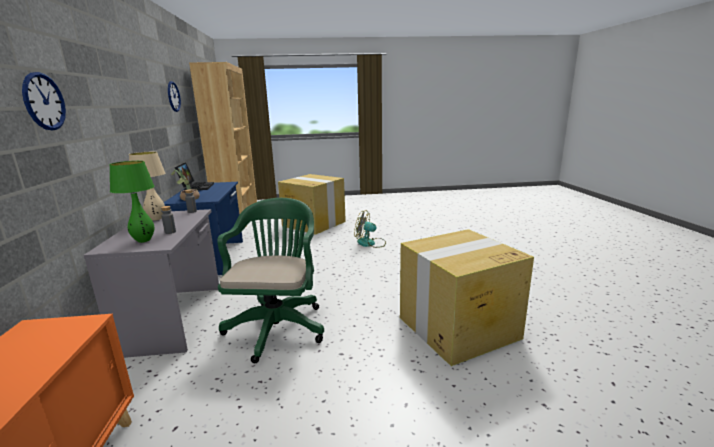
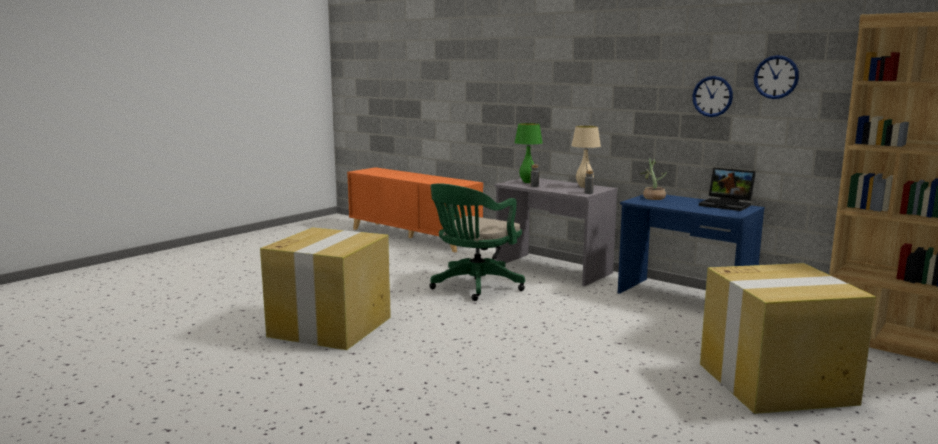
camera: 135 degrees right, 5 degrees down
(44, 101) = (541, 79): wall clock -> wall clock (712, 96)
(278, 325) = (474, 287): green office chair -> green office chair turned 75 degrees clockwise
(370, 243) = (584, 380): fan -> none

